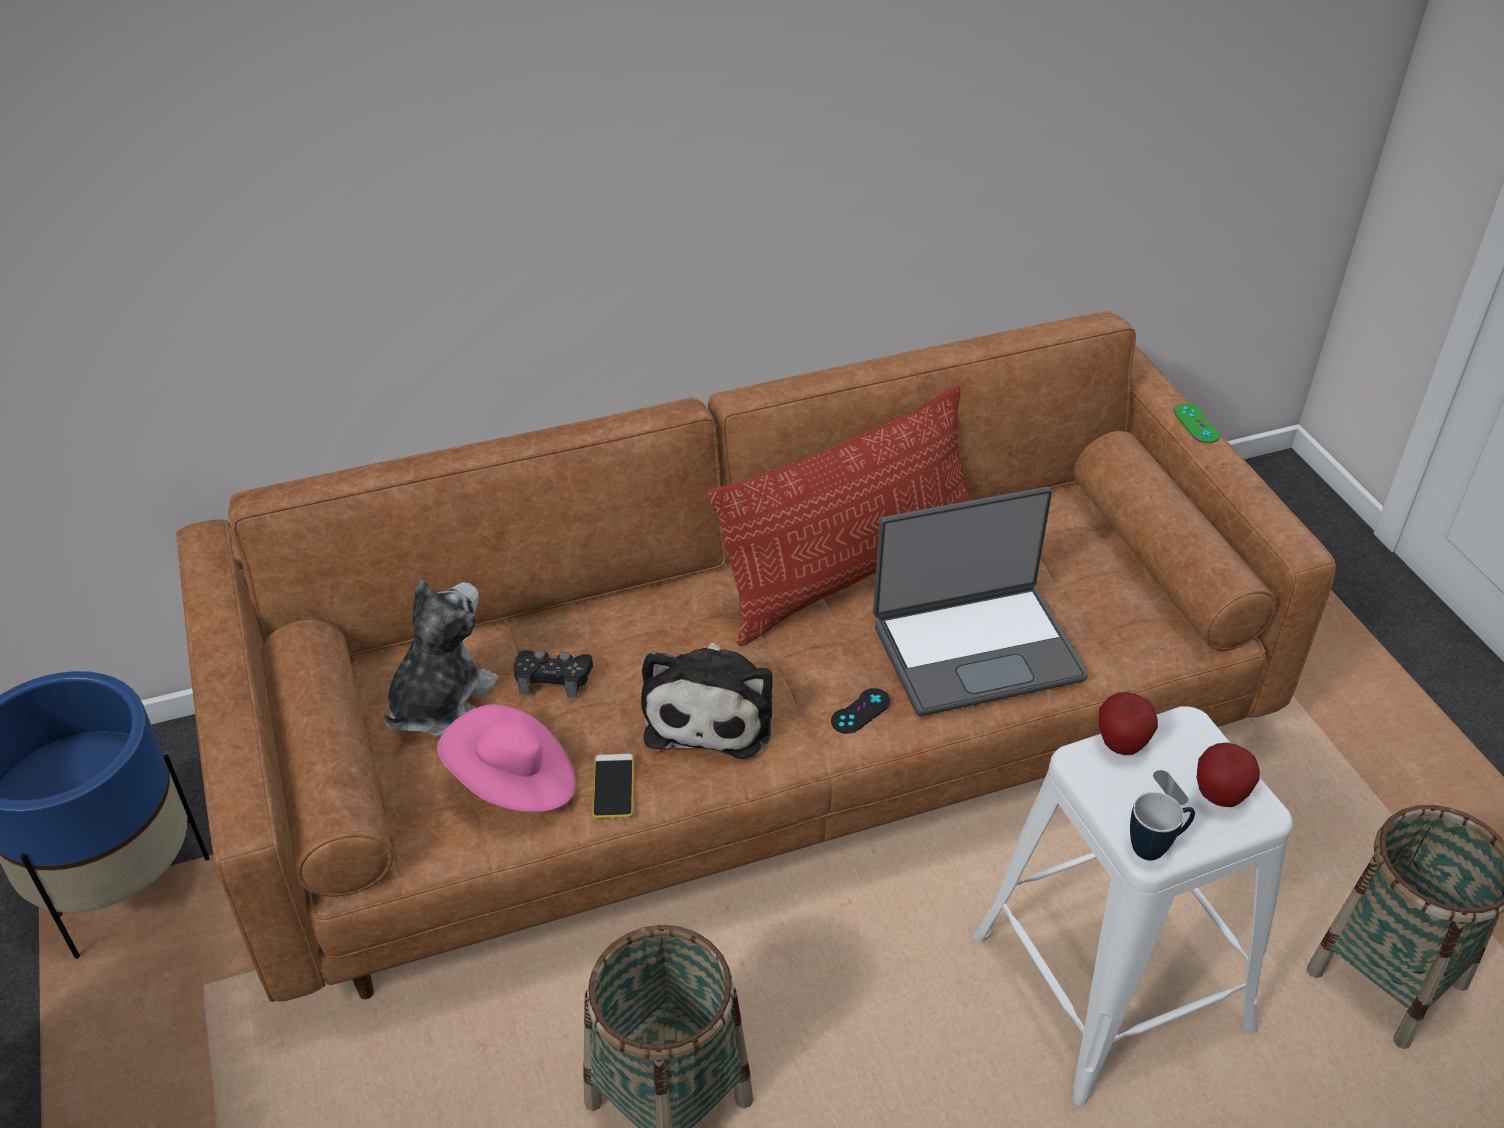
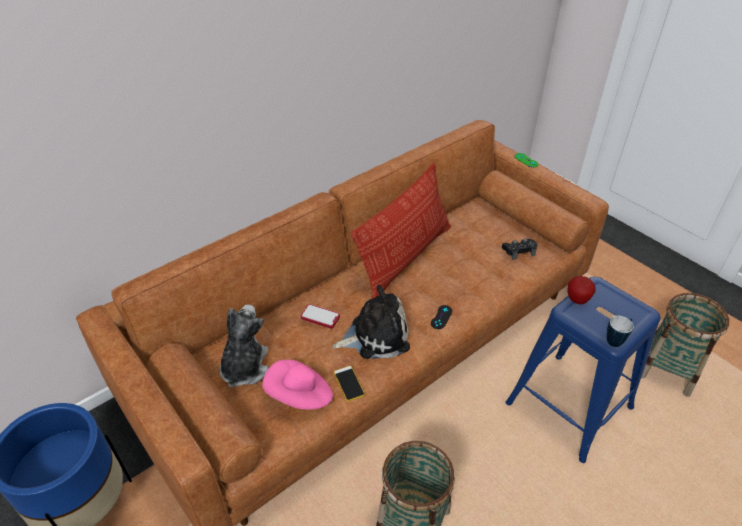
camera: 20 degrees left, 0 degrees up
(553, 678) = (294, 340): black game controller -> black game controller (519, 251)
(622, 647) = (320, 317): none -> phone
(711, 711) = (375, 335): plush toy -> plush toy turned 90 degrees counterclockwise
(976, 649) = (475, 277): laptop -> none
(1111, 983) = (569, 406): white stool -> blue stool
(1219, 796) = (627, 311): apple -> none

